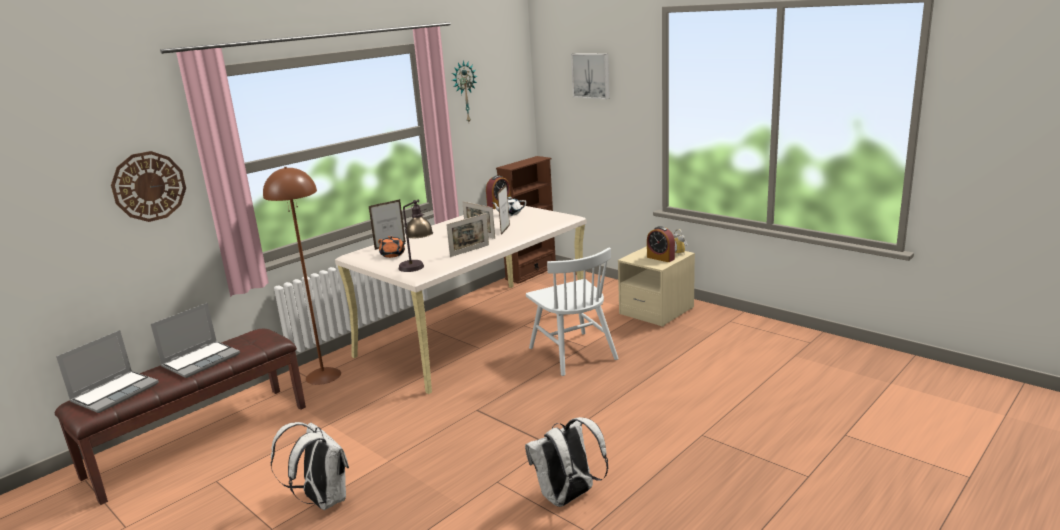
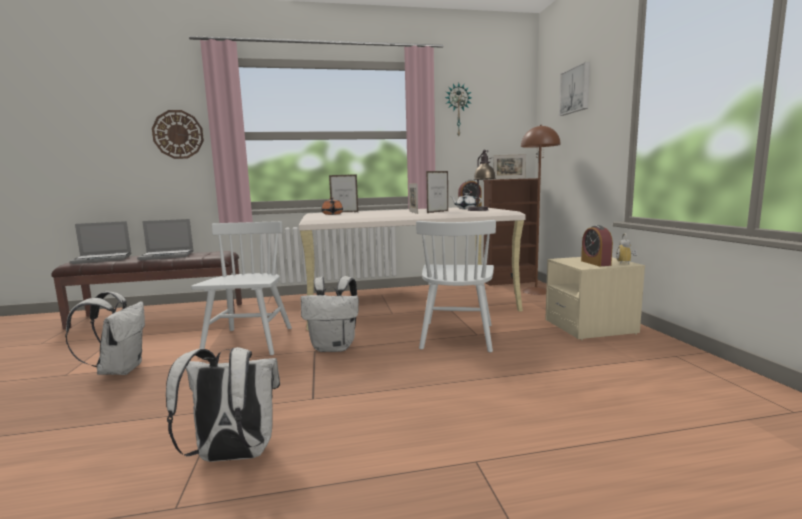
camera: 35 degrees right, 10 degrees down
(323, 376) = (276, 303): brown floor lamp -> brown floor lamp (536, 291)
(395, 426) = (249, 342): none -> white chair
(418, 269) = (322, 218): table lamp -> table lamp (481, 210)
(469, 251) = (381, 215): picture frame -> picture frame (509, 178)
(489, 400) = (335, 347): none -> white backpack

